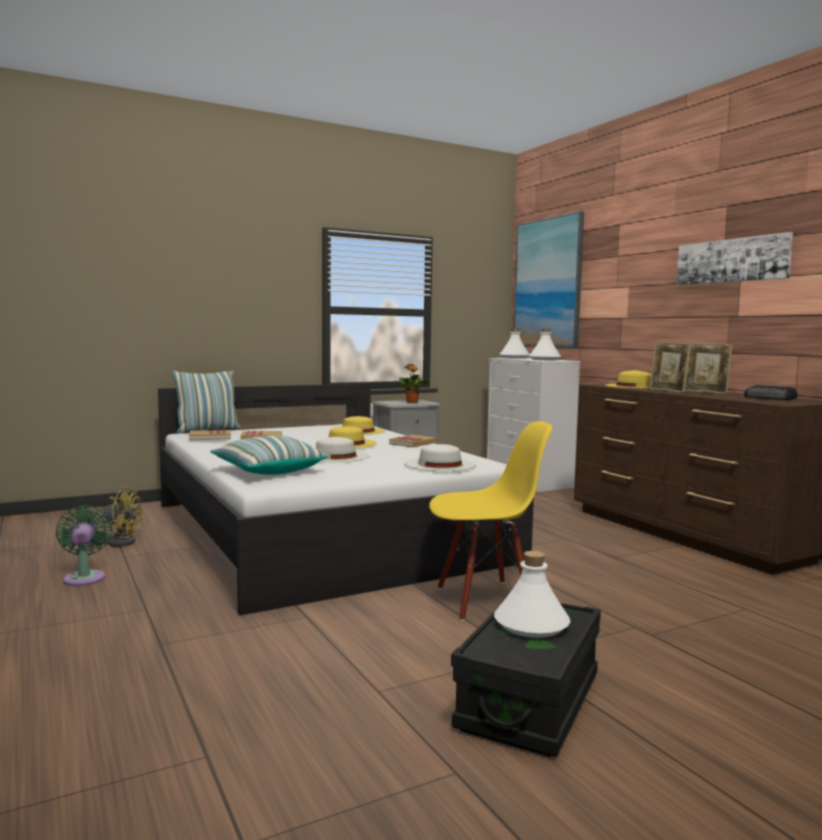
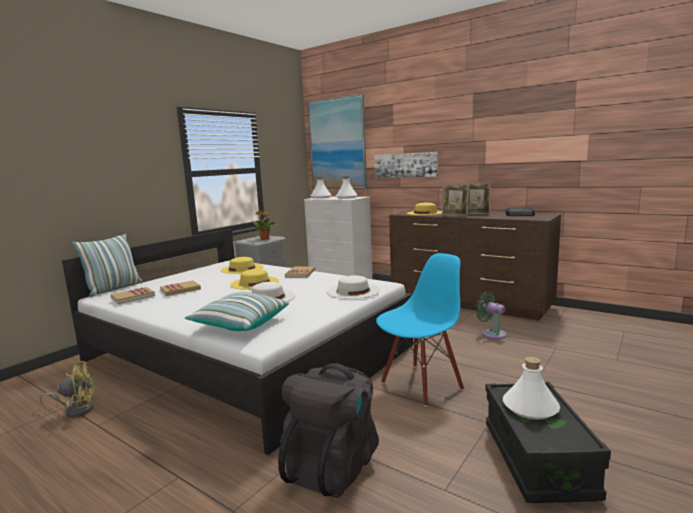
camera: 25 degrees left, 5 degrees up
(85, 577) = (80, 461): green fan -> green fan (491, 333)
(289, 640) = (333, 465): none -> black backpack
(484, 601) = (421, 384): yellow chair -> blue chair
(732, 260) = (479, 129): picture -> picture (405, 165)

